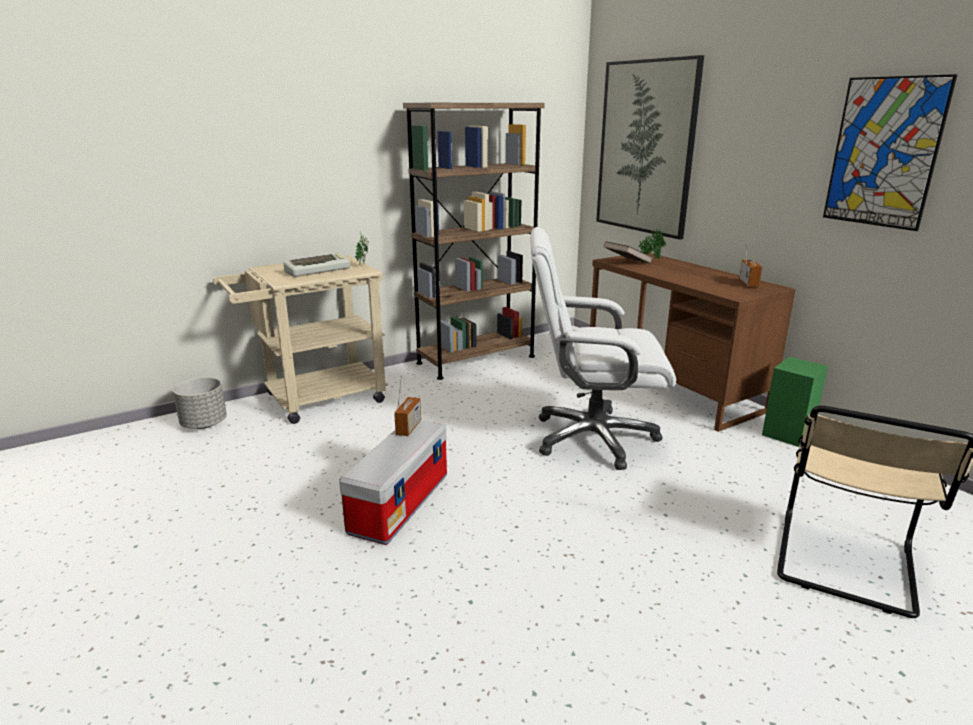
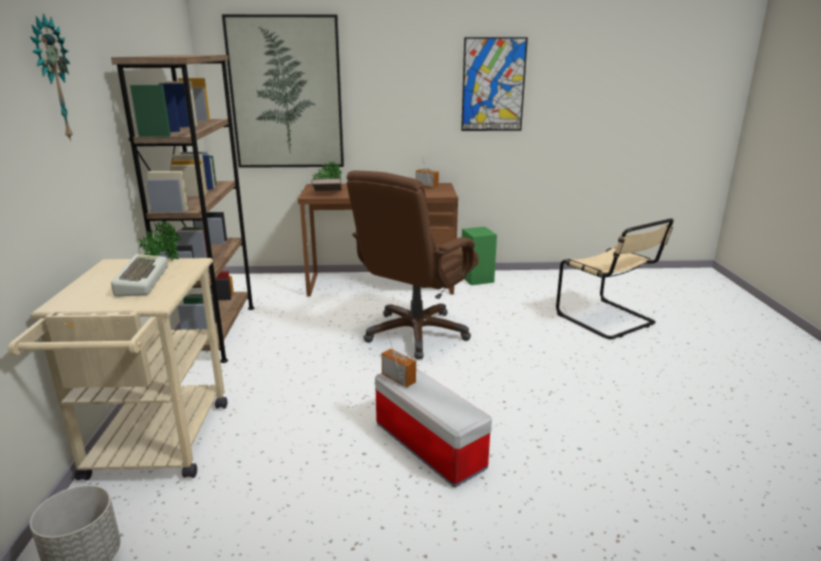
camera: 60 degrees left, 0 degrees up
(325, 117) = (52, 80): none -> wall clock
(592, 438) = (416, 333): white office chair -> brown office chair

